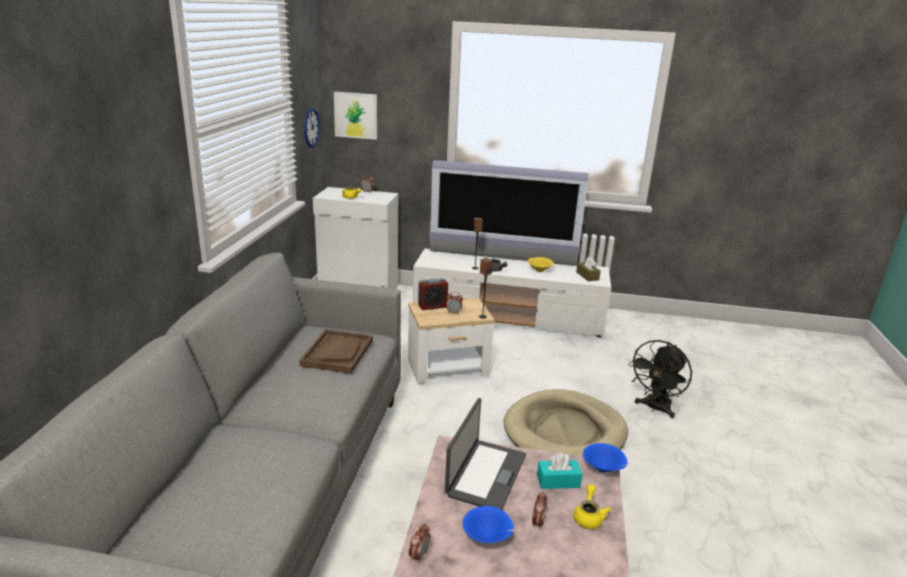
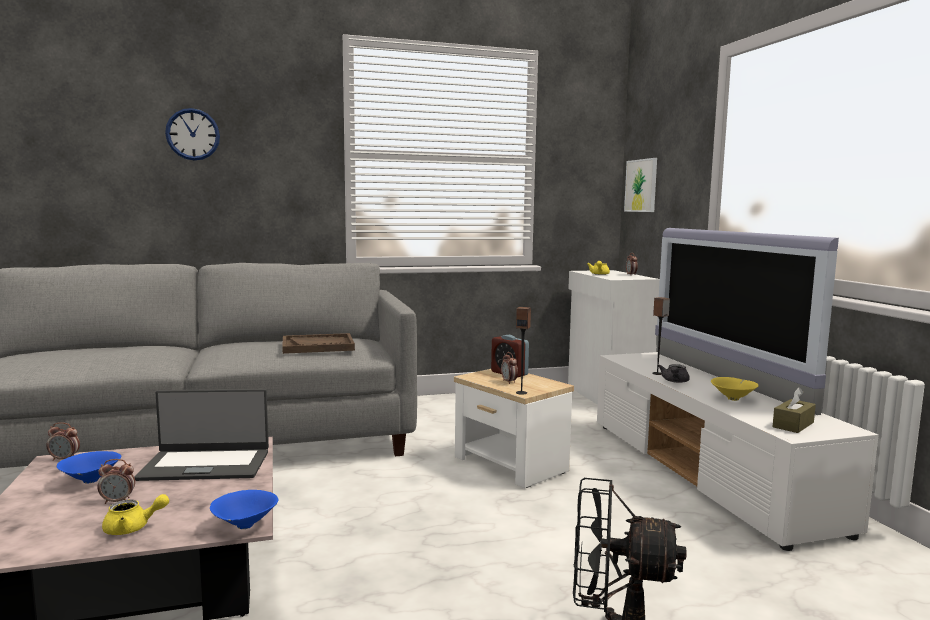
camera: 65 degrees right, 15 degrees down
(311, 127) = (585, 196): wall clock -> wall clock (193, 134)
(558, 481) = (206, 502): turquoise tissue box -> none
(565, 432) = (444, 562): beige dog bed -> none

